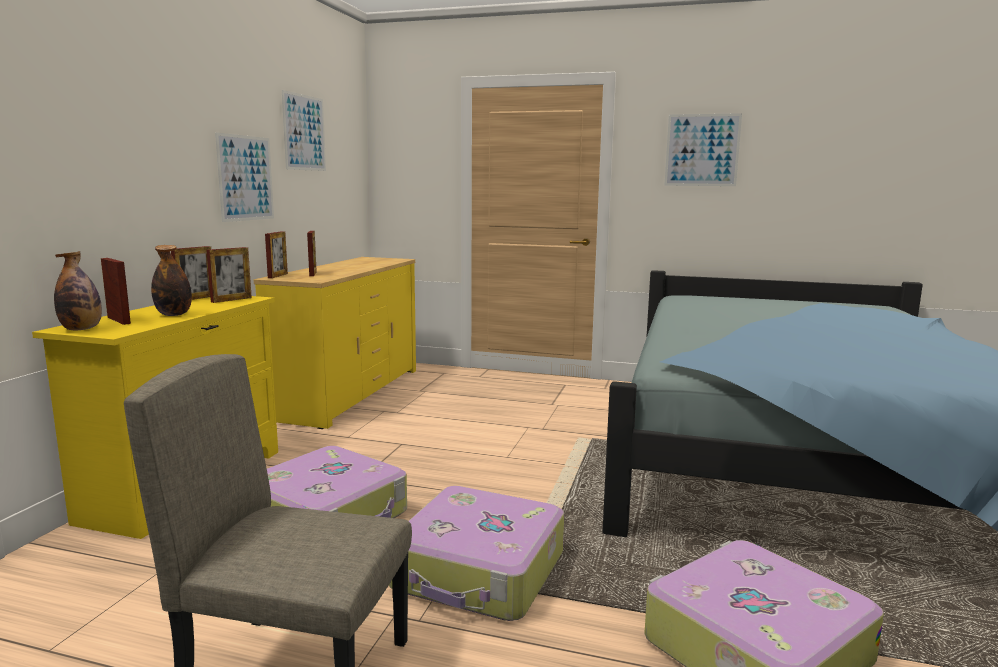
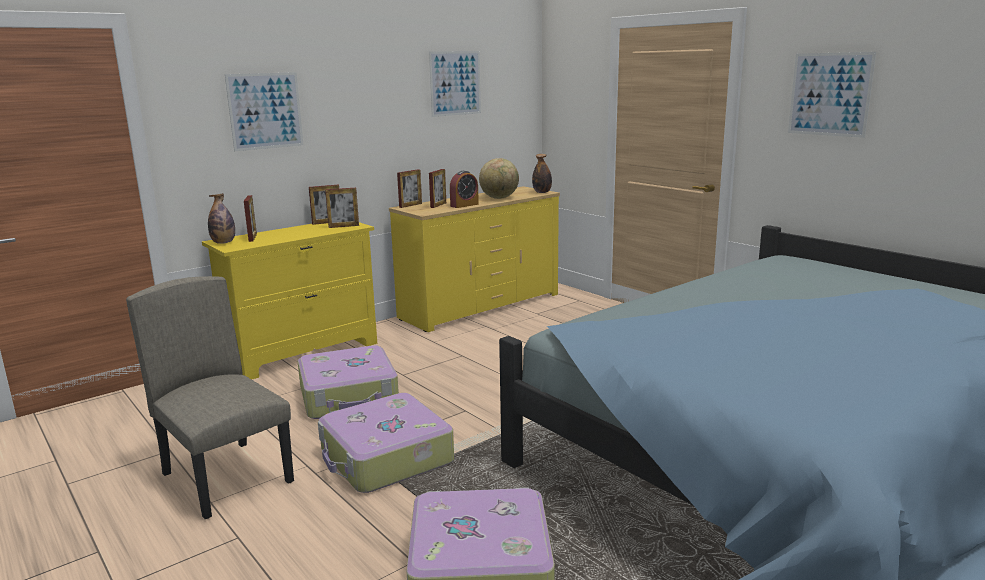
camera: 35 degrees right, 5 degrees up
(174, 314) = (287, 236): bottle -> bottle (542, 192)
(246, 178) = (386, 128): picture -> picture (265, 111)
(344, 272) = (464, 205): none -> alarm clock
(366, 265) = (499, 198): none -> globe

